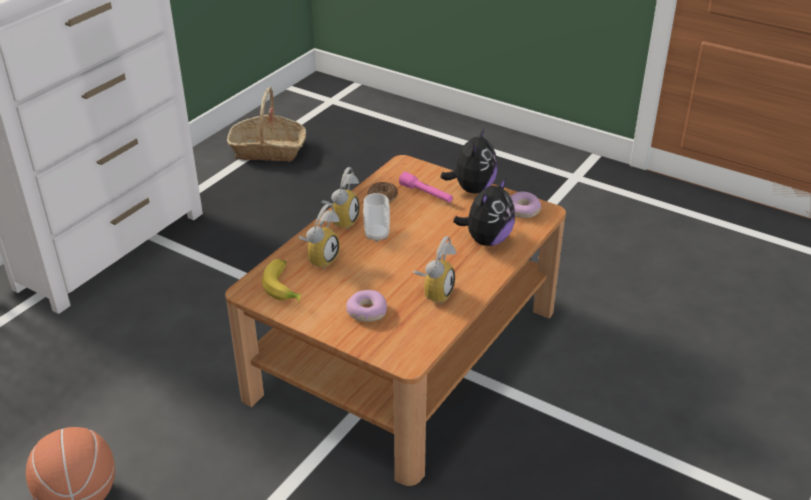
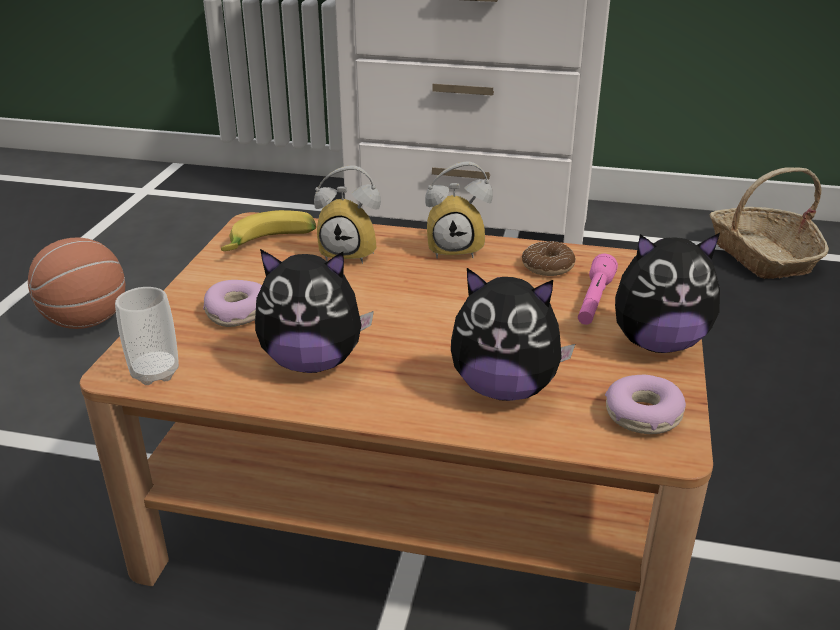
camera: 70 degrees right, 5 degrees down
(377, 235) = (438, 282): cup -> cup (155, 373)
(434, 292) = (313, 362): alarm clock -> plush toy

